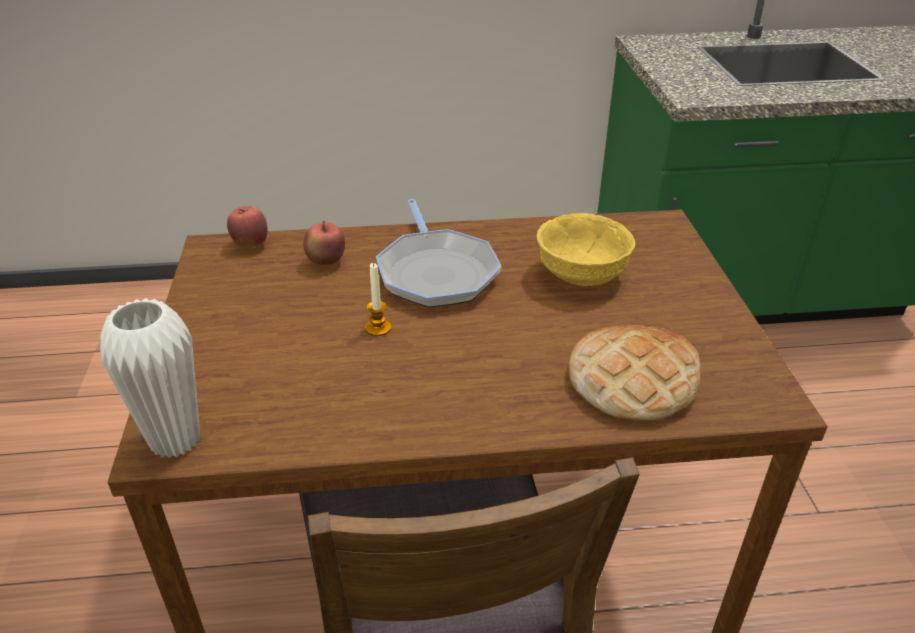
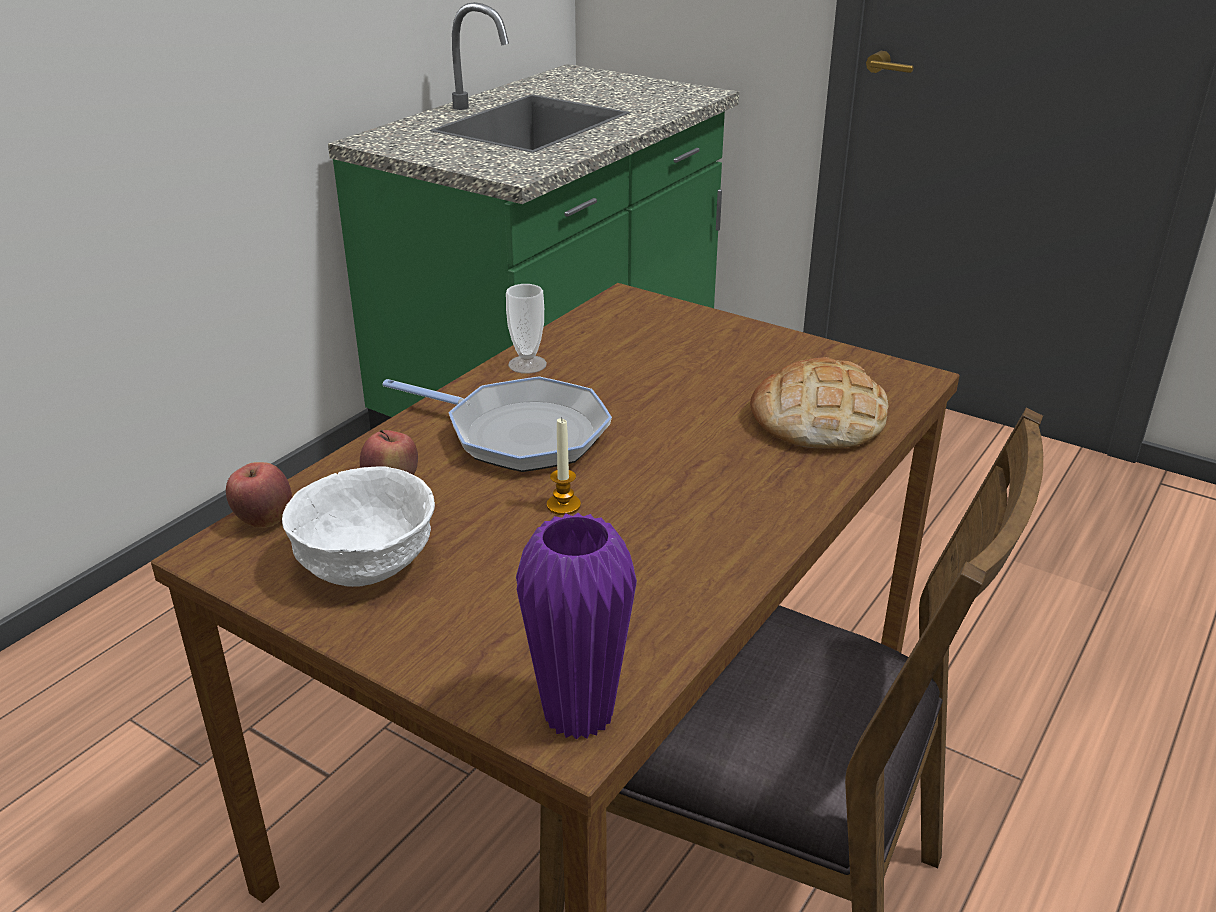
camera: 50 degrees left, 5 degrees down
(175, 440) = (578, 714): white vase -> purple vase
(245, 295) = (367, 565): none -> white bowl
(519, 233) = (527, 364): none -> cup
(580, 275) = (641, 369): yellow bowl -> none

